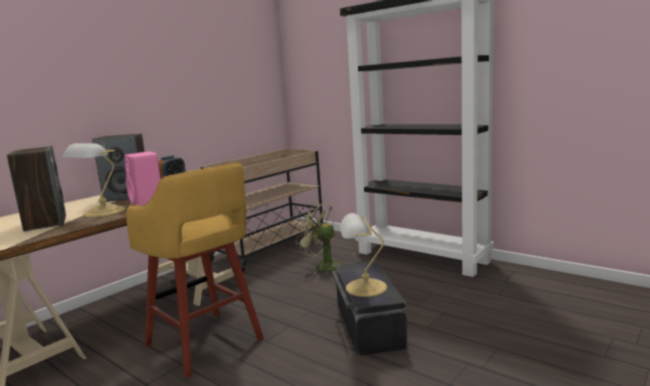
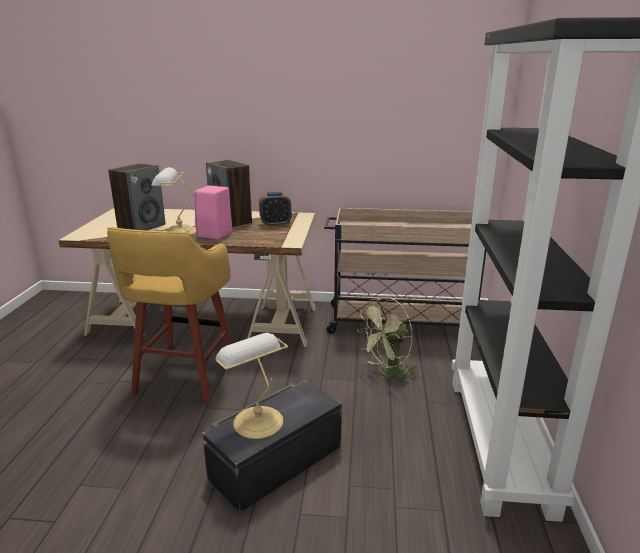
camera: 55 degrees right, 10 degrees up
(322, 266) = (387, 374): green fan -> green fan turned 120 degrees counterclockwise

